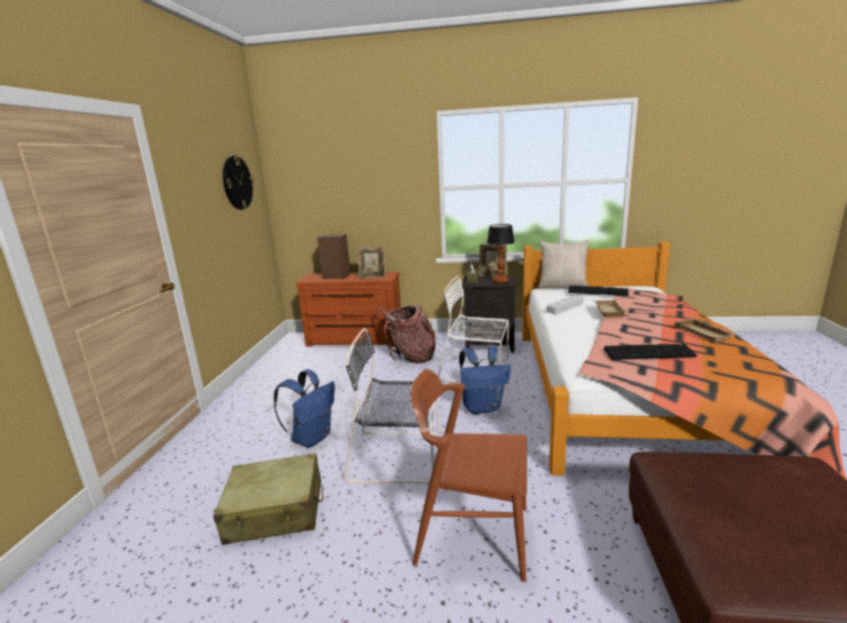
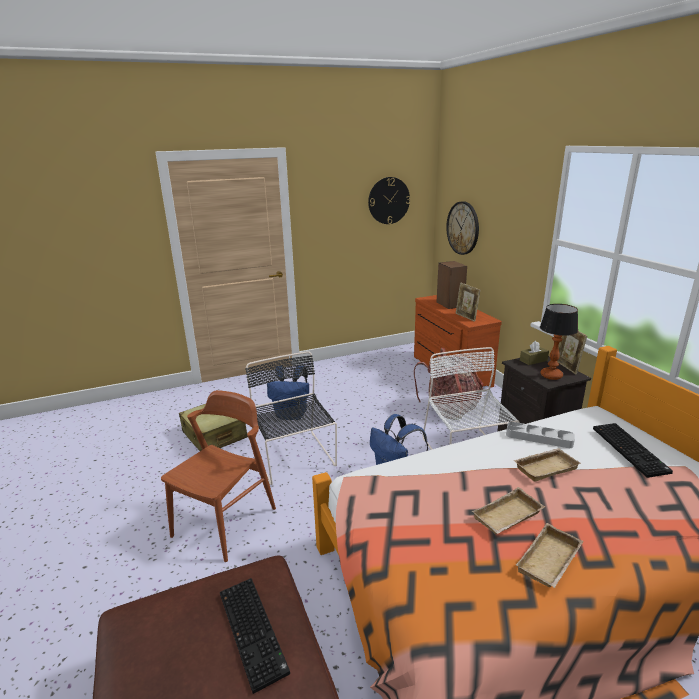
camera: 60 degrees right, 5 degrees up
(320, 202) = (463, 228): none -> wall clock
(472, 534) = (225, 522): brown chair -> brown chair turned 45 degrees clockwise
(562, 286) = (629, 422): beige pillow -> none
(648, 352) = (430, 515): keyboard -> keyboard (254, 631)
(659, 332) = (508, 517): none -> beige tray

